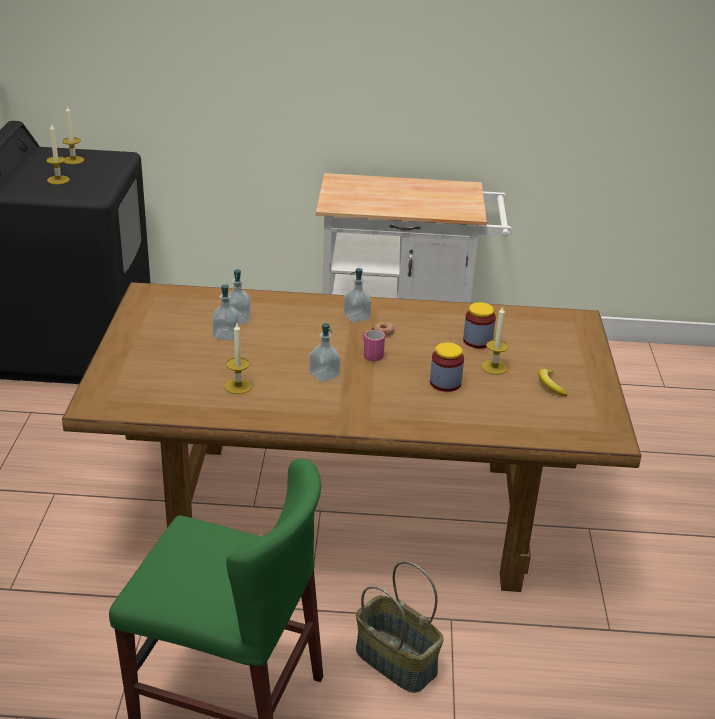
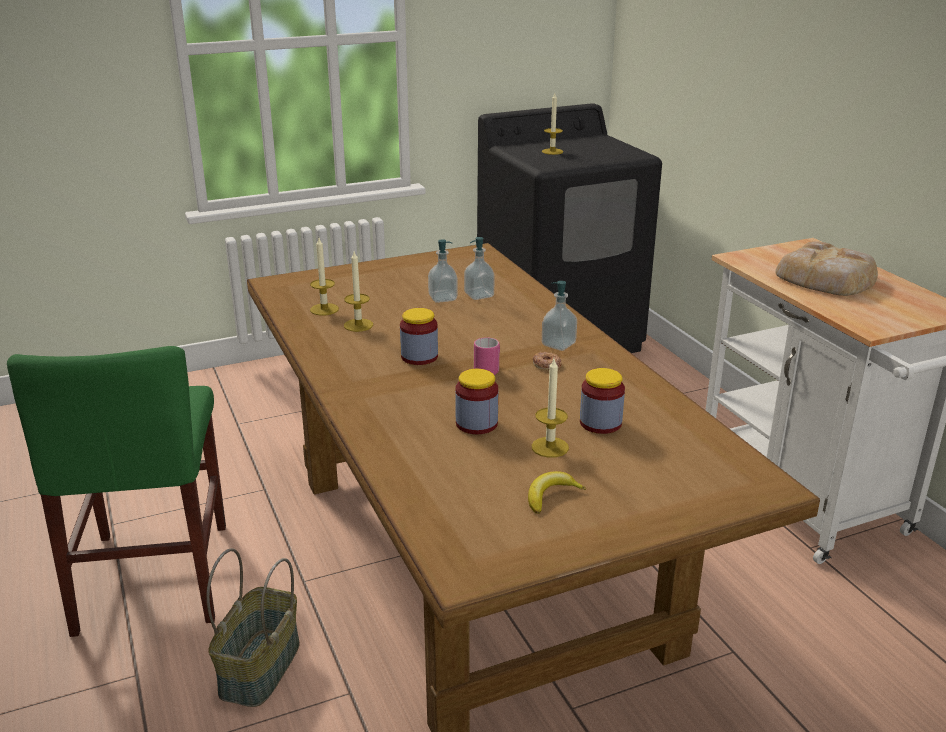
camera: 65 degrees right, 5 degrees down
(73, 160) = (598, 146): candle -> candle (324, 309)
(324, 375) = (419, 357): soap dispenser -> jar
(393, 196) = (827, 279): none -> bread

